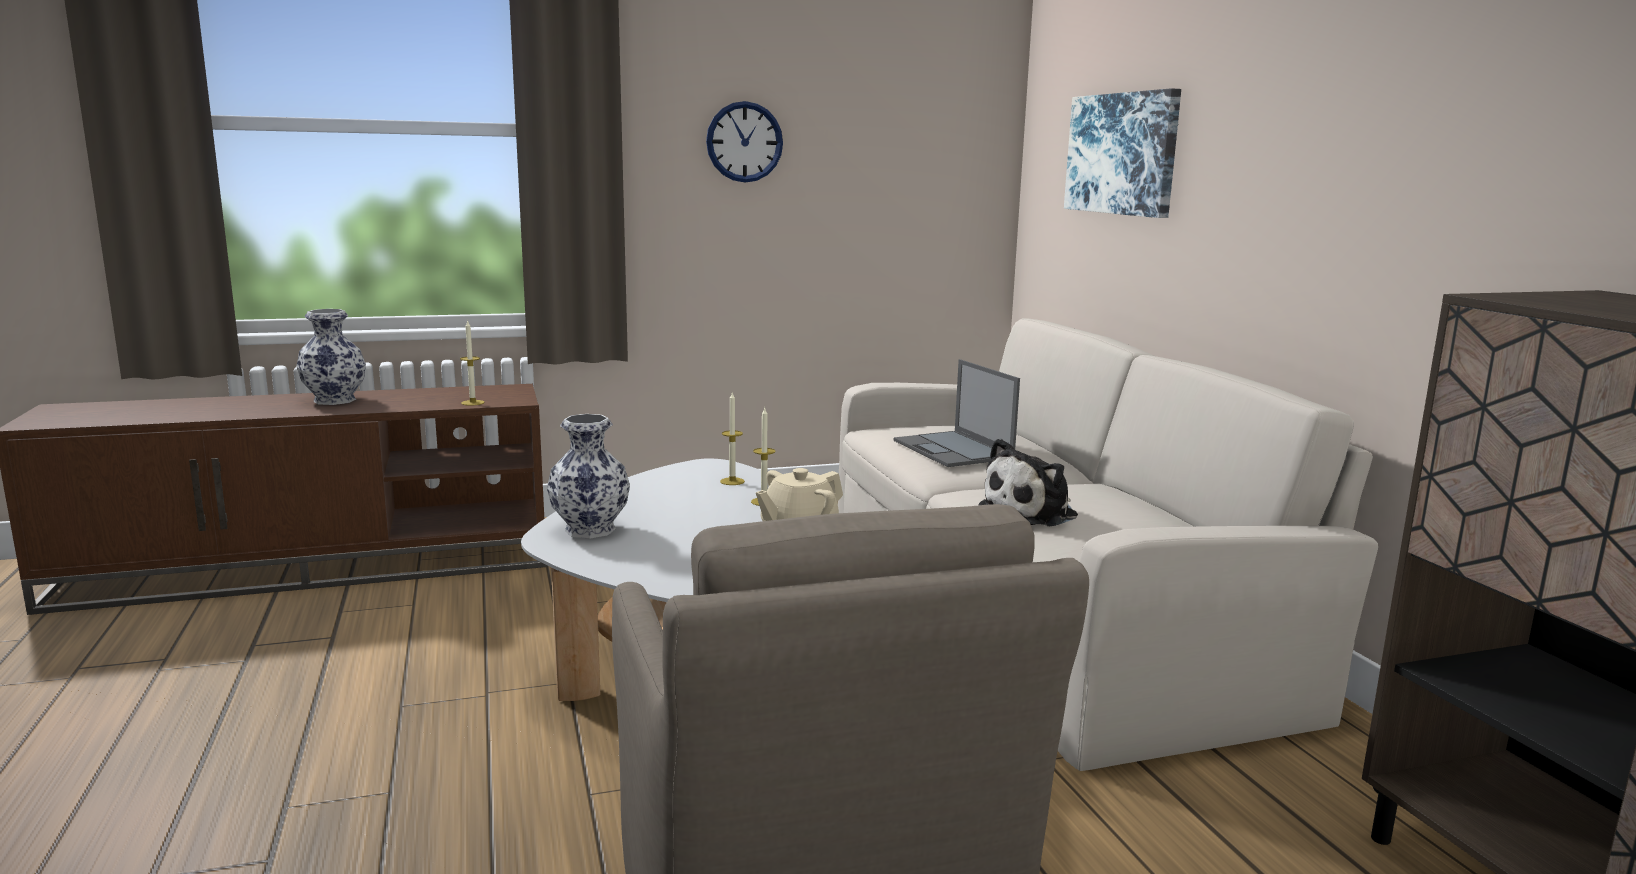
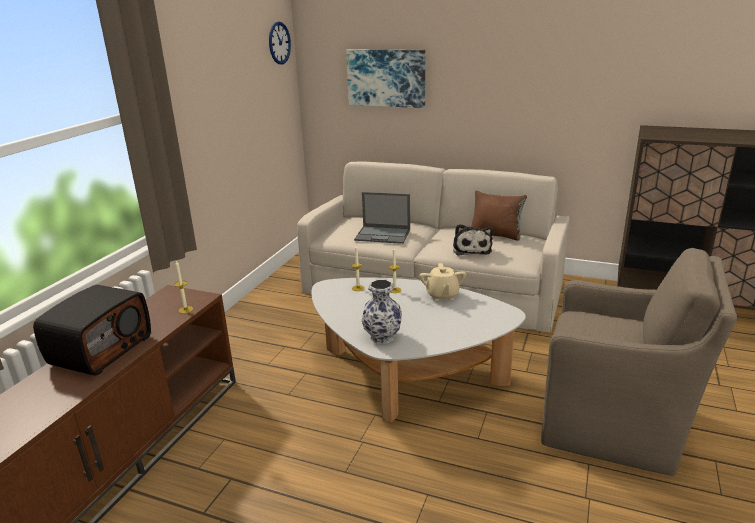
camera: 50 degrees left, 10 degrees up
(336, 400) = (100, 350): vase -> radio
(744, 142) = (207, 99): wall clock -> wall clock (279, 43)
(1150, 517) = (496, 235): none -> brown pillow

